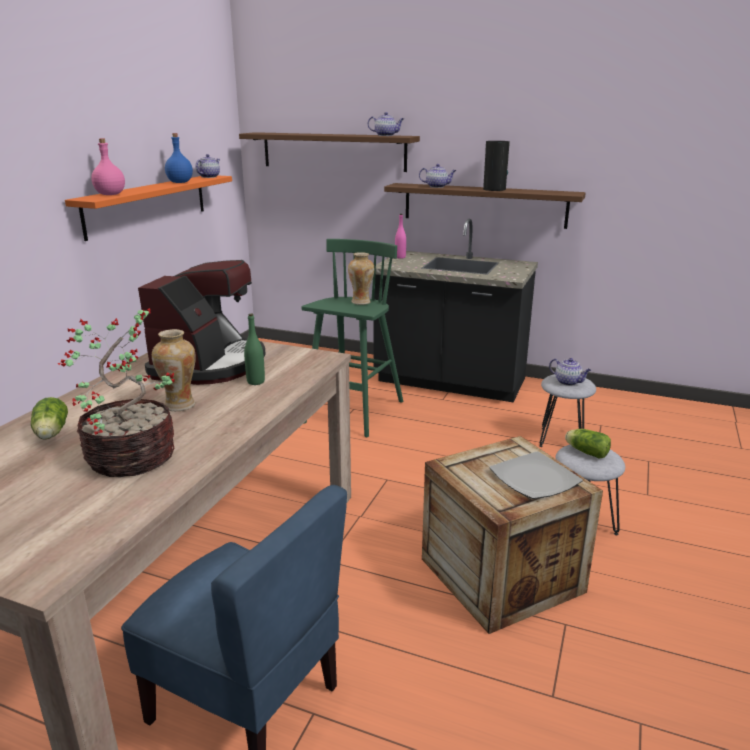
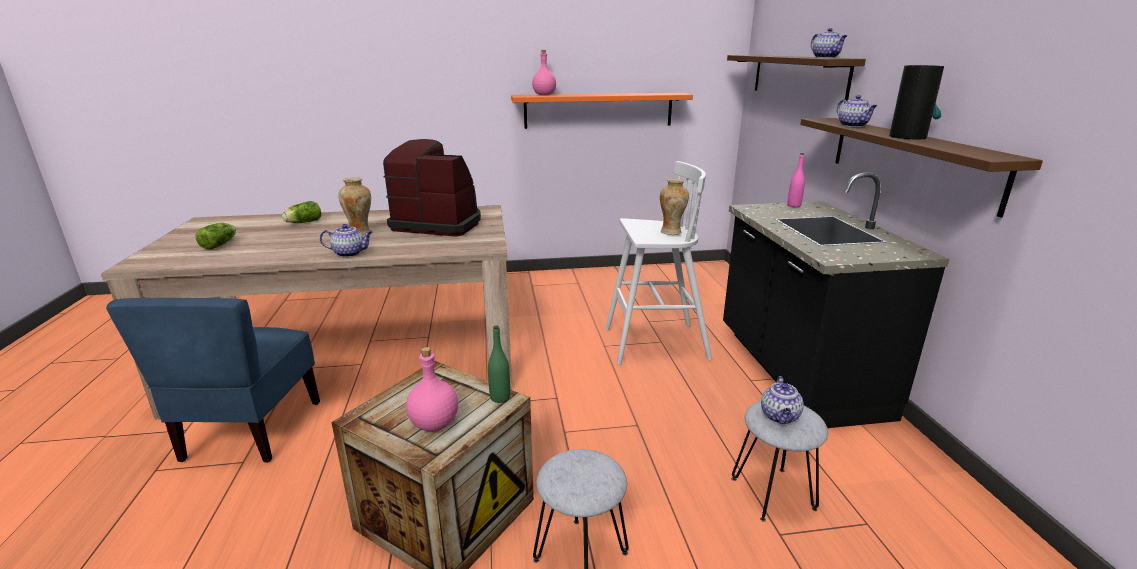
camera: 60 degrees right, 0 degrees up
(134, 457) = (277, 244): potted plant -> none
(180, 182) = (627, 94): blue bottle -> none
(209, 177) = (672, 93): teapot -> teapot (350, 253)
(210, 365) = (438, 224): coffee machine -> coffee machine turned 150 degrees counterclockwise
(256, 382) = (416, 241): green bottle -> green bottle (500, 397)
(353, 413) = (653, 344): green stool -> white stool
(533, 478) = (434, 423): plate -> pink bottle
(585, 452) = (585, 467): lettuce -> lettuce (220, 244)

